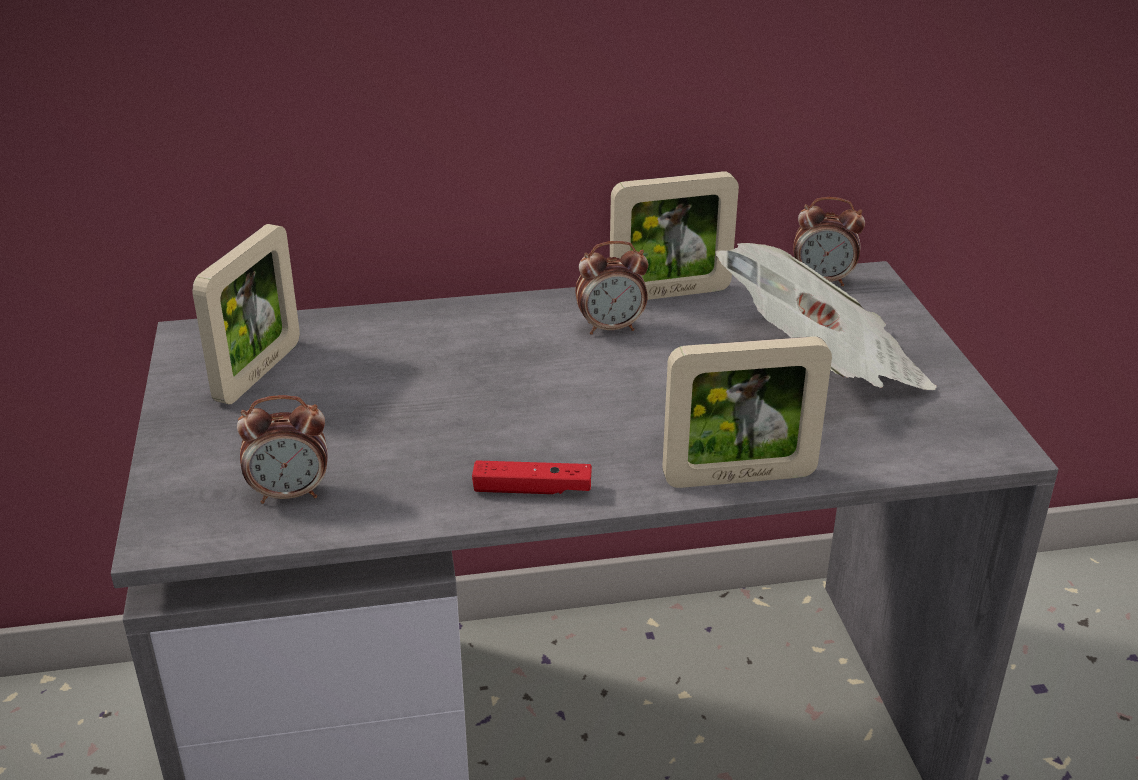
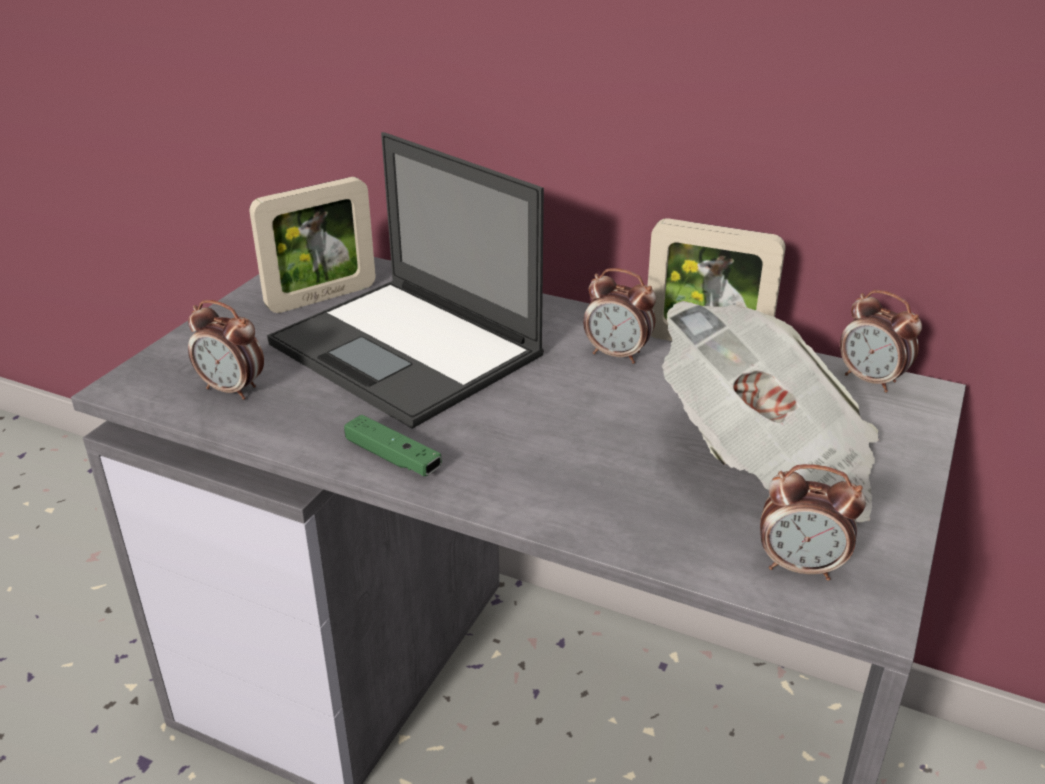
camera: 35 degrees right, 0 degrees up
(419, 391) = (408, 350): none -> laptop
(532, 489) = (393, 457): red game controller -> green game controller
(739, 477) = (568, 521): picture frame -> none
(930, 438) = (801, 567): none -> alarm clock

